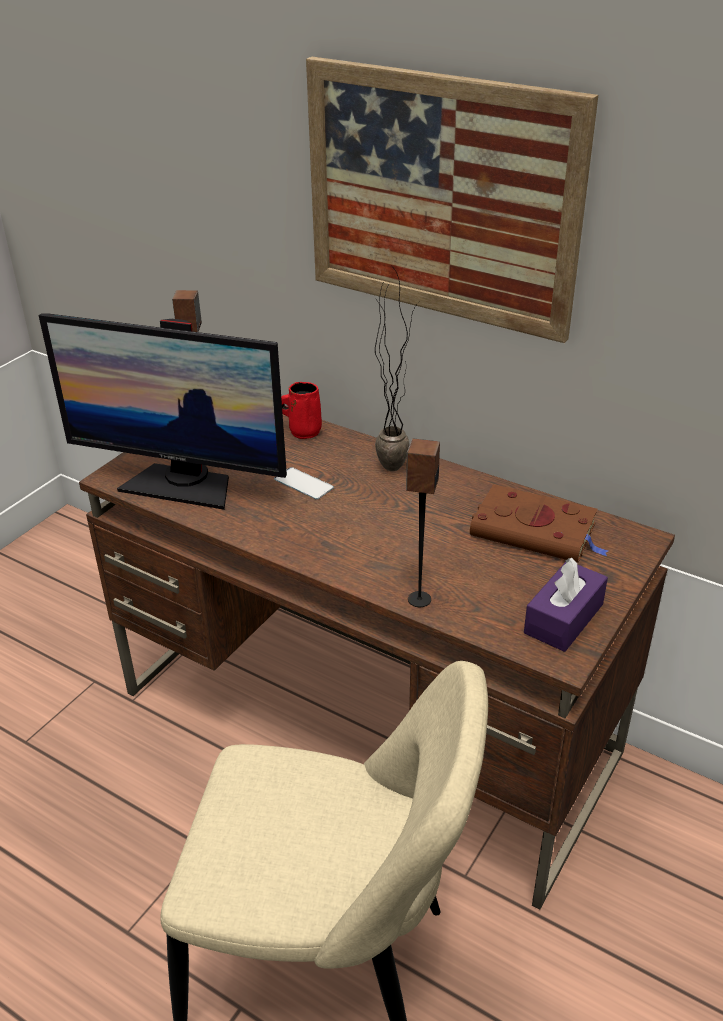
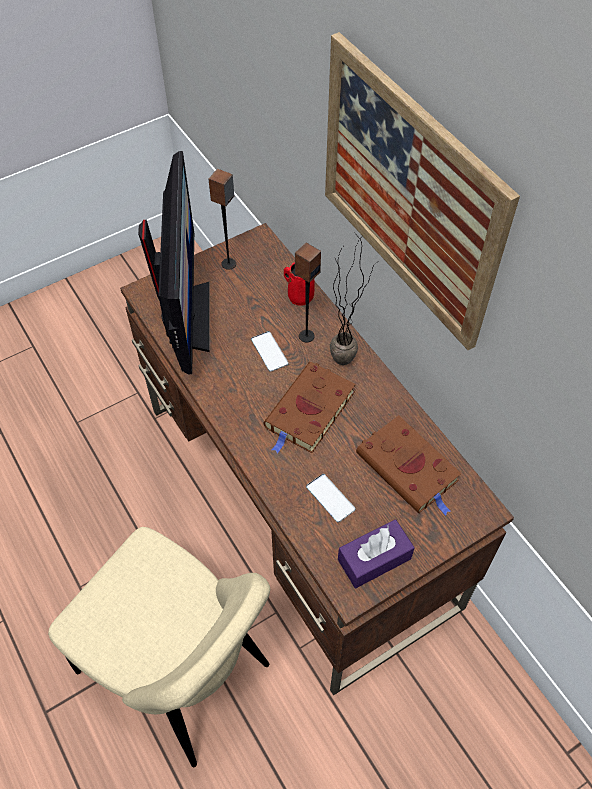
camera: 25 degrees right, 20 degrees up
(182, 483) = (186, 317): monitor -> monitor turned 135 degrees counterclockwise
(388, 519) = (309, 412): none -> brown book
(418, 599) = (285, 496): speaker -> speaker (306, 336)
(471, 583) = (330, 498): none -> phone

